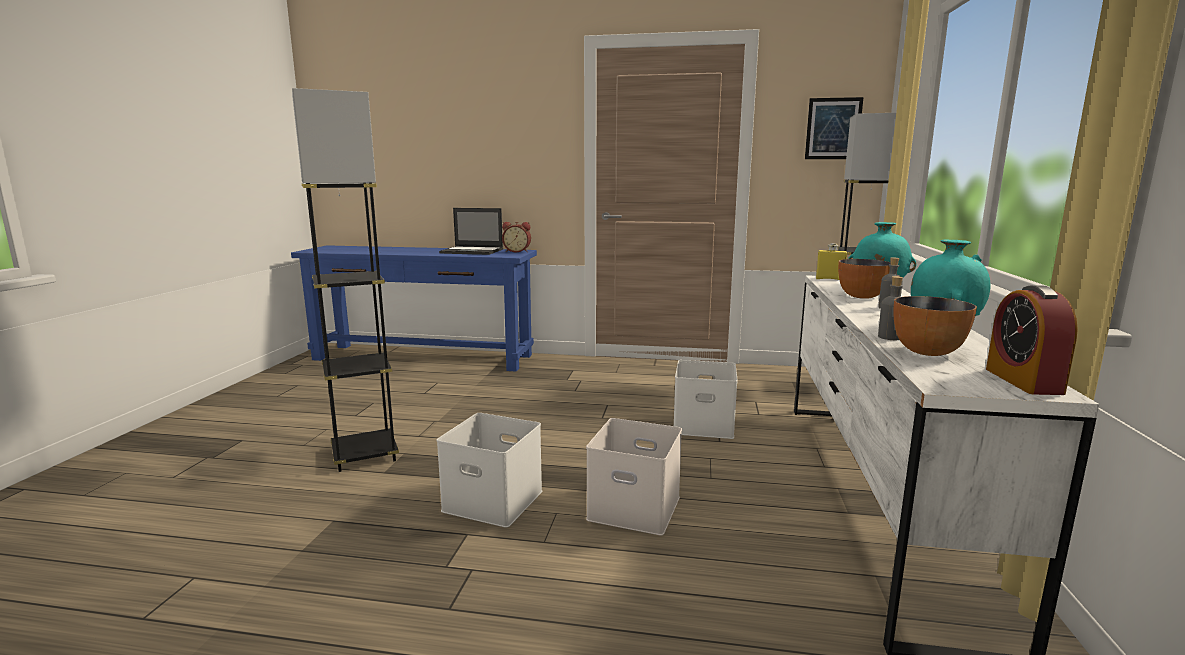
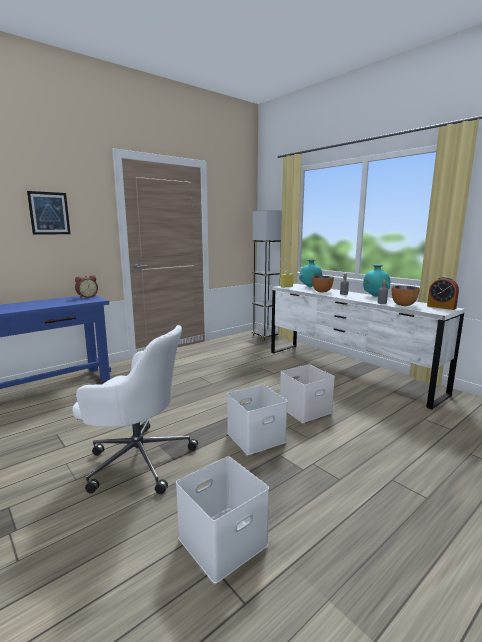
camera: 50 degrees left, 0 degrees up
(365, 455) = (138, 459): grey floor lamp -> white office chair
(473, 251) = (54, 301): laptop -> none
(702, 425) = (255, 370): white storage box -> white storage box (222, 543)
(833, 128) = (238, 215): picture -> picture (49, 213)

